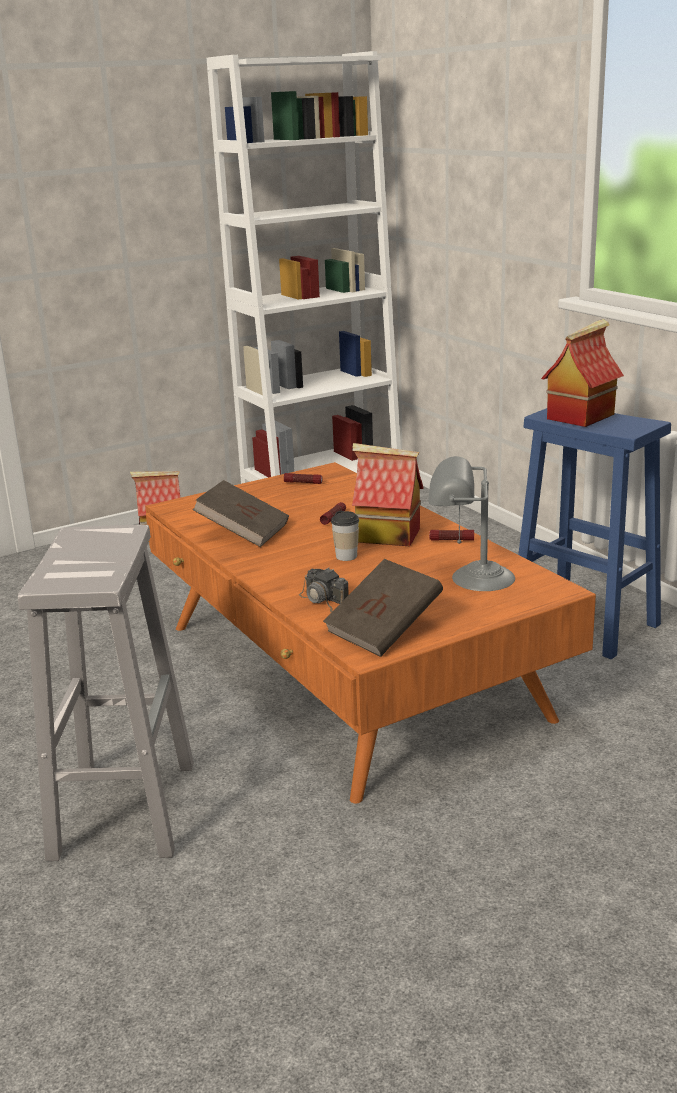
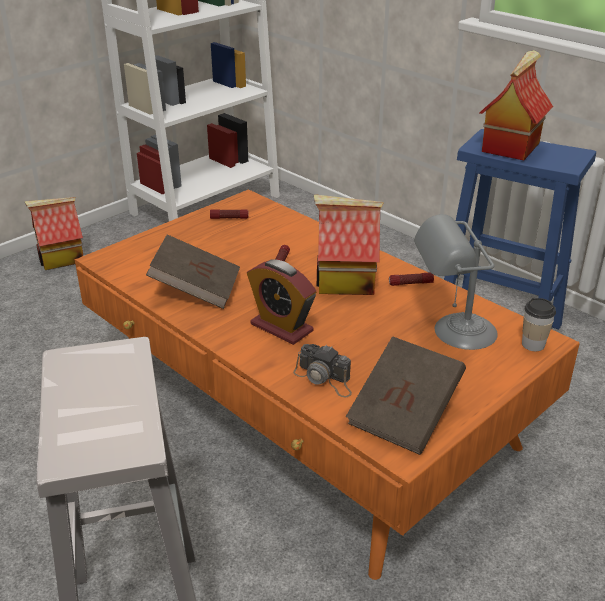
camera: 15 degrees left, 10 degrees up
(306, 563) = (281, 327): none -> alarm clock
(346, 556) = (317, 314): cup -> cup (533, 344)

